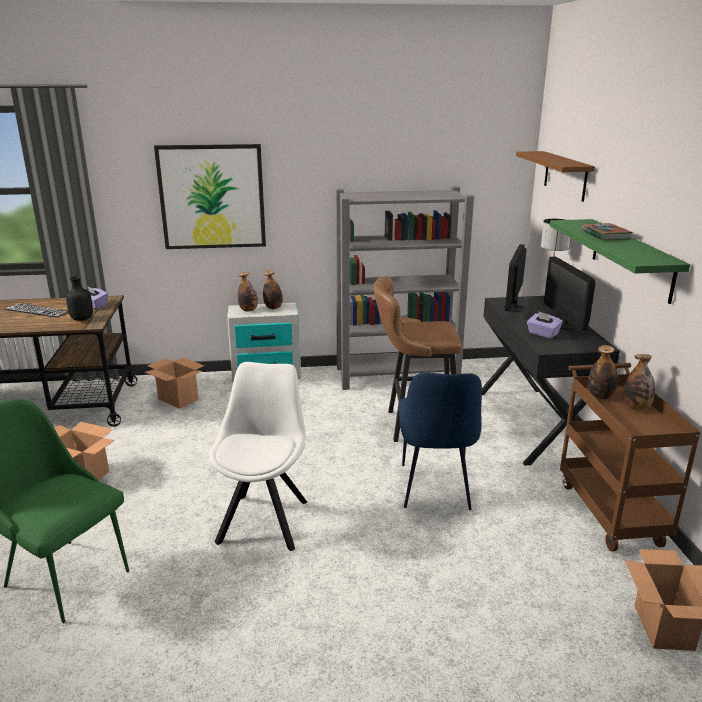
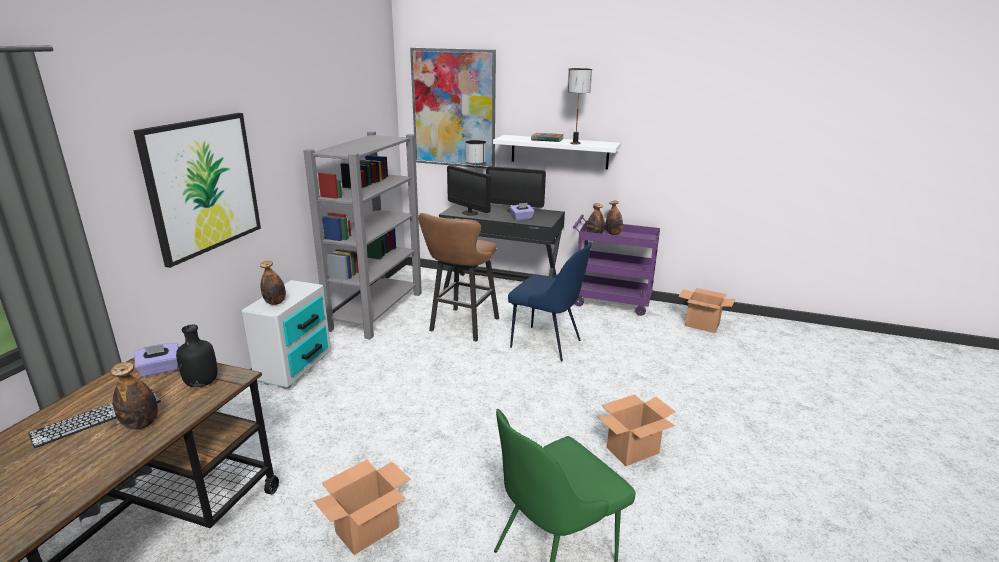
camera: 65 degrees left, 0 degrees up
(177, 399) = (267, 434): cardboard box -> cardboard box (632, 451)
(264, 521) = (538, 423): white chair -> none
(273, 308) = (289, 291): bottle -> bottle (141, 424)
(565, 175) = (453, 109): brown shelf -> picture
(608, 513) = (609, 304): brown cart -> purple cart
(616, 247) = (575, 143): none -> table lamp
(631, 259) = (559, 152): green shelf -> white shelf

